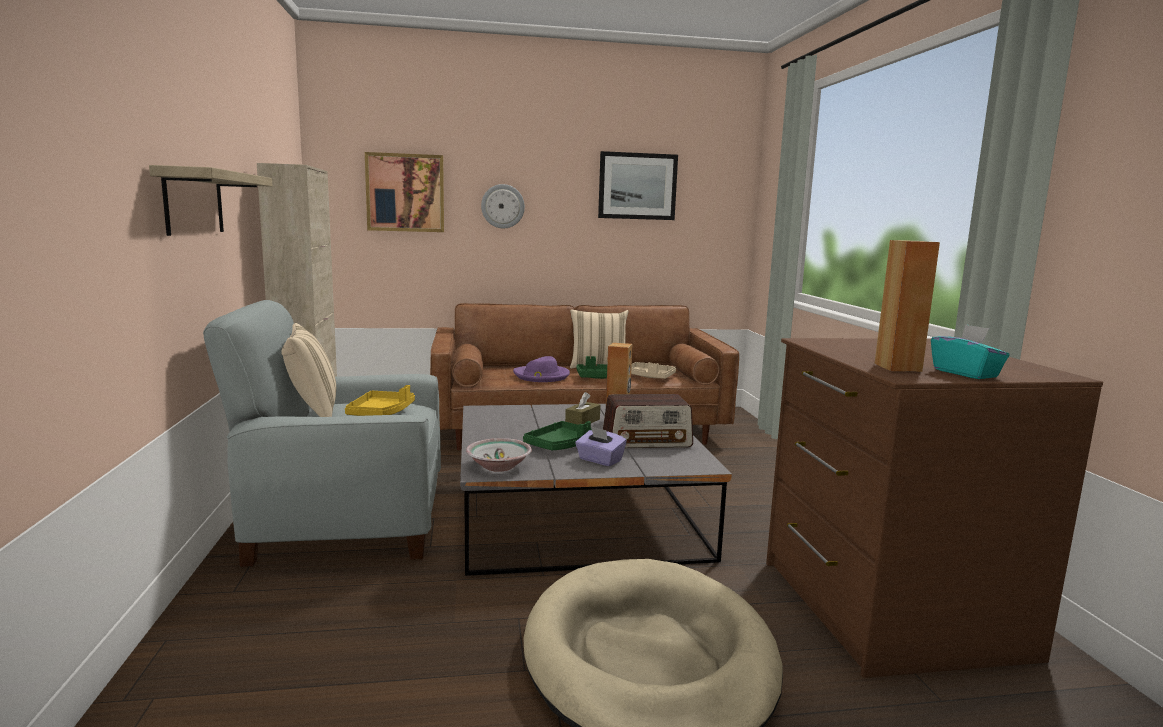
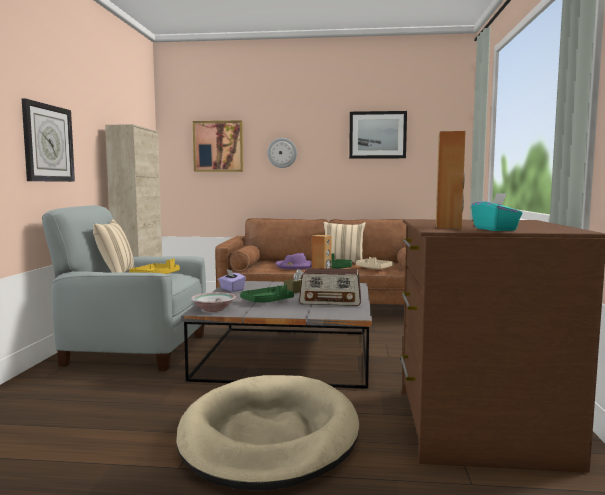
camera: 15 degrees right, 5 degrees down
(194, 202) = (48, 143): shelf -> wall clock
(599, 460) = (284, 309): purple tissue box -> purple tissue box (231, 289)

